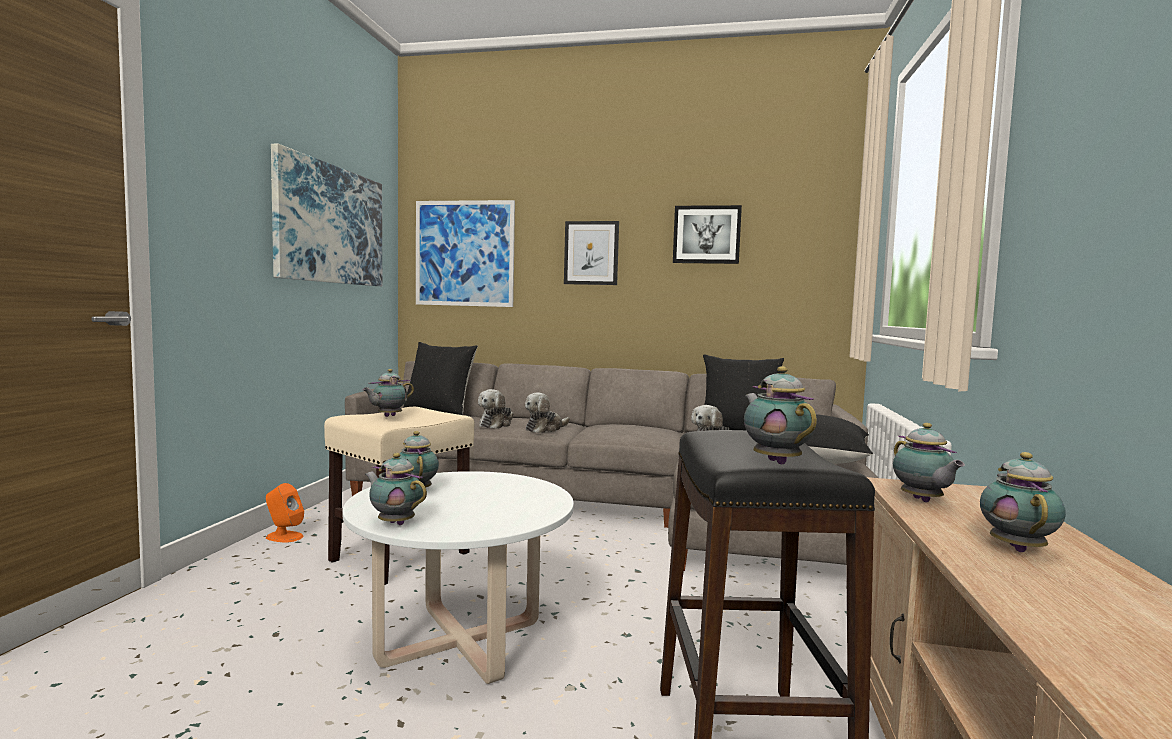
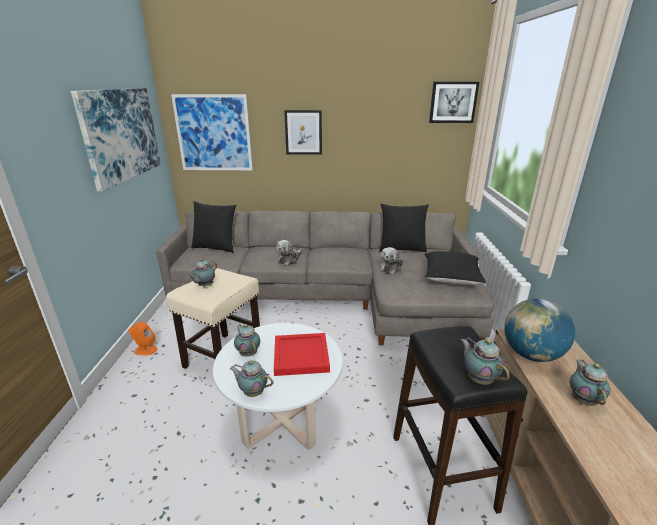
camera: 10 degrees left, 20 degrees up
(496, 424) = (258, 257): plush toy -> none
(503, 500) = (302, 356): none -> red tray
(706, 235) = (380, 119): picture -> picture (453, 102)
(922, 501) = (531, 354): teapot -> globe

